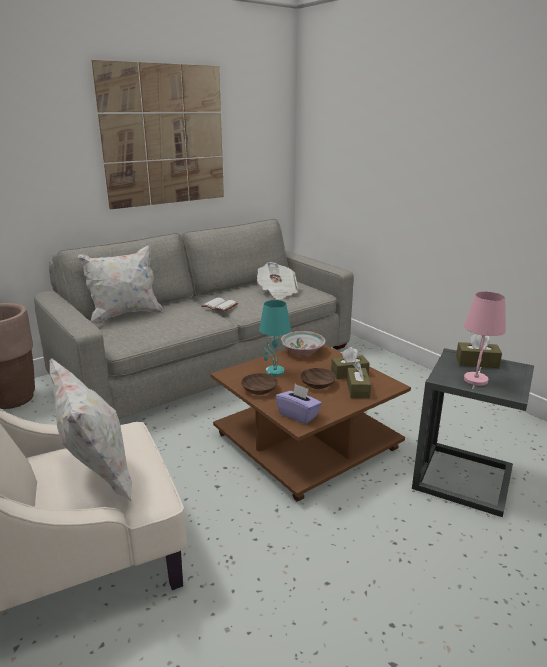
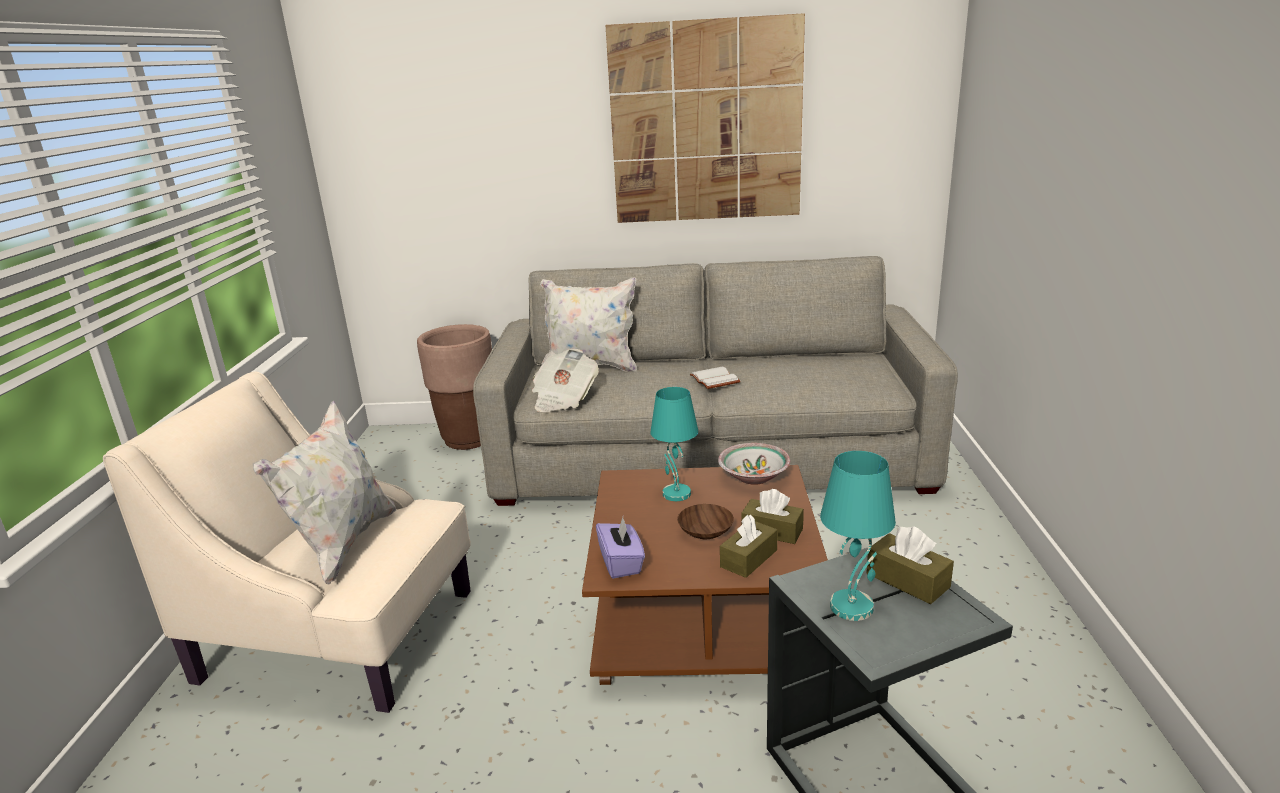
camera: 40 degrees right, 0 degrees up
(258, 389) = (623, 511): brown bowl -> none
(277, 292) = (821, 375): newspaper -> newspaper (563, 399)
(475, 379) = (852, 606): pink table lamp -> turquoise table lamp

